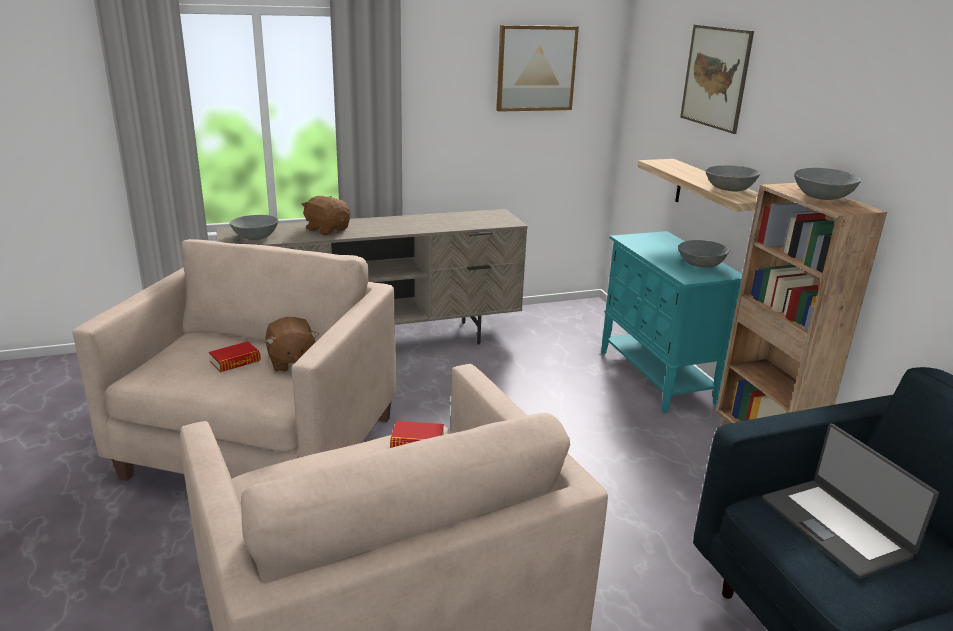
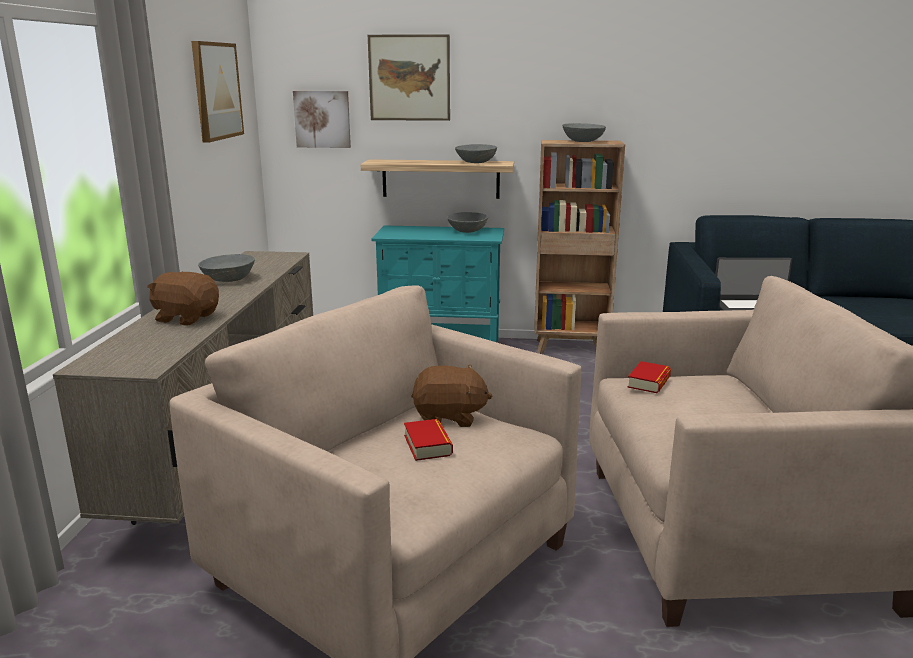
camera: 65 degrees left, 5 degrees down
(256, 237) = (149, 353): grey bowl -> grey bowl (229, 279)
(327, 230) = (186, 318): brown plush toy -> brown plush toy turned 45 degrees clockwise
(654, 108) = (322, 119): none -> picture

